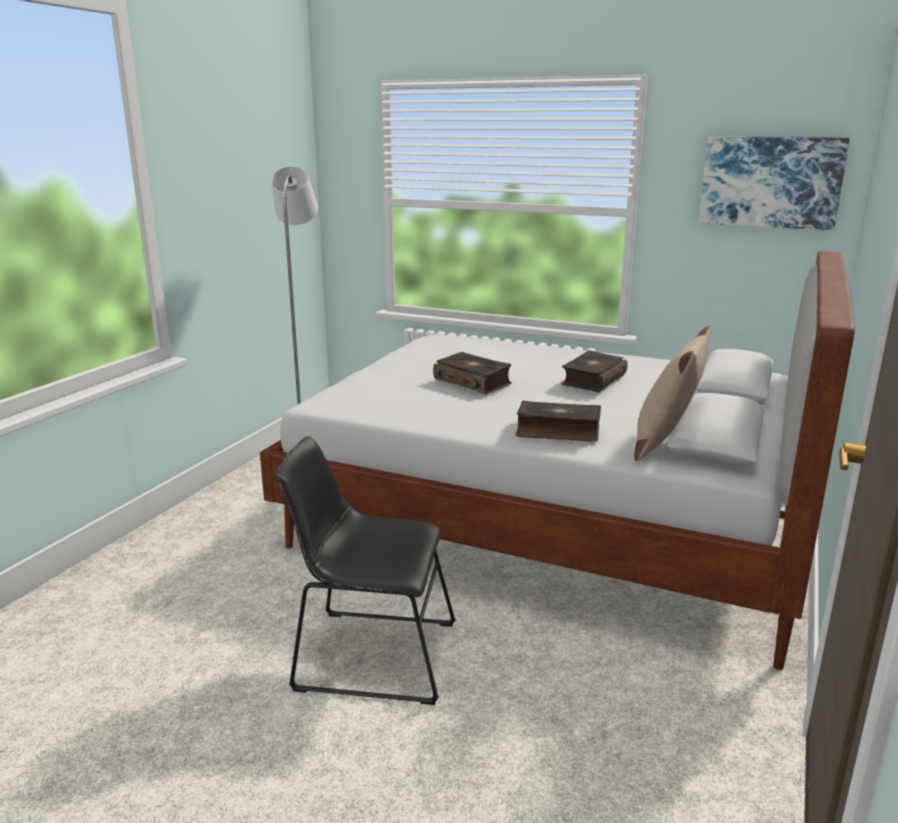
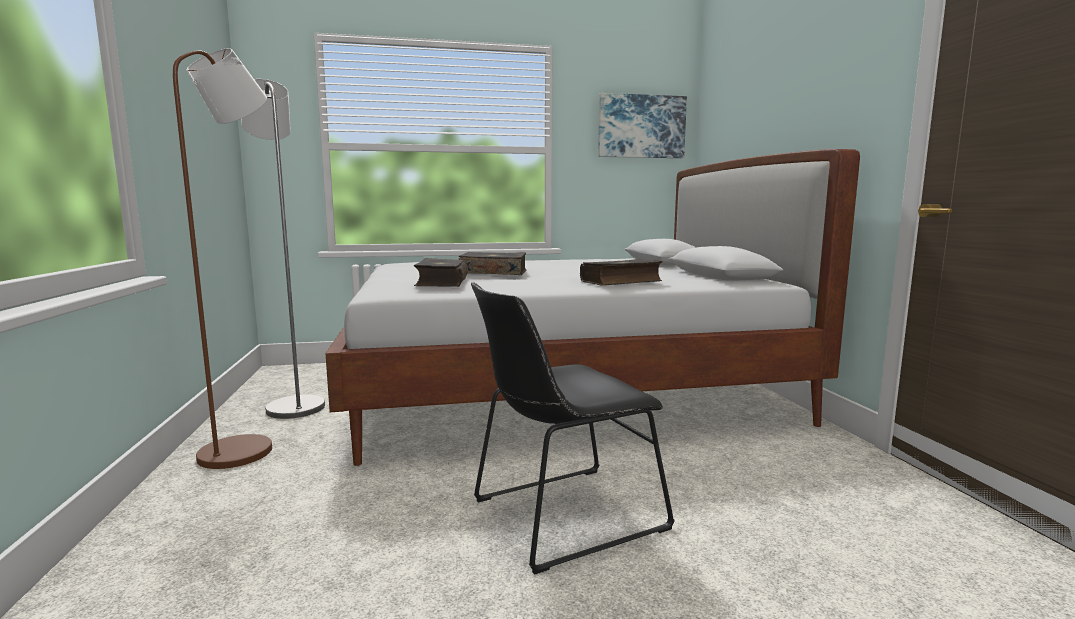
camera: 35 degrees left, 10 degrees down
(240, 504) = (247, 448): none -> brown floor lamp
(592, 380) = (576, 265): book -> book (441, 283)
(666, 443) = (698, 278): beige pillow -> none

